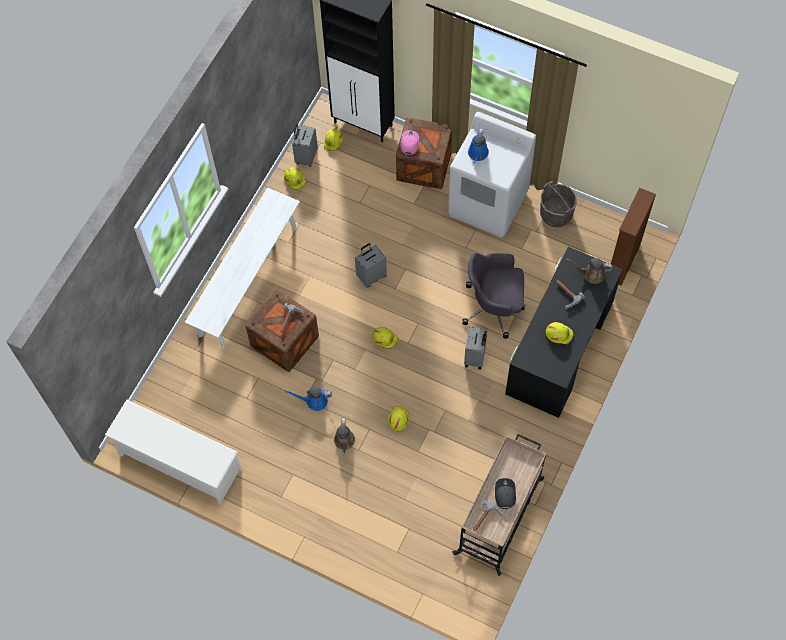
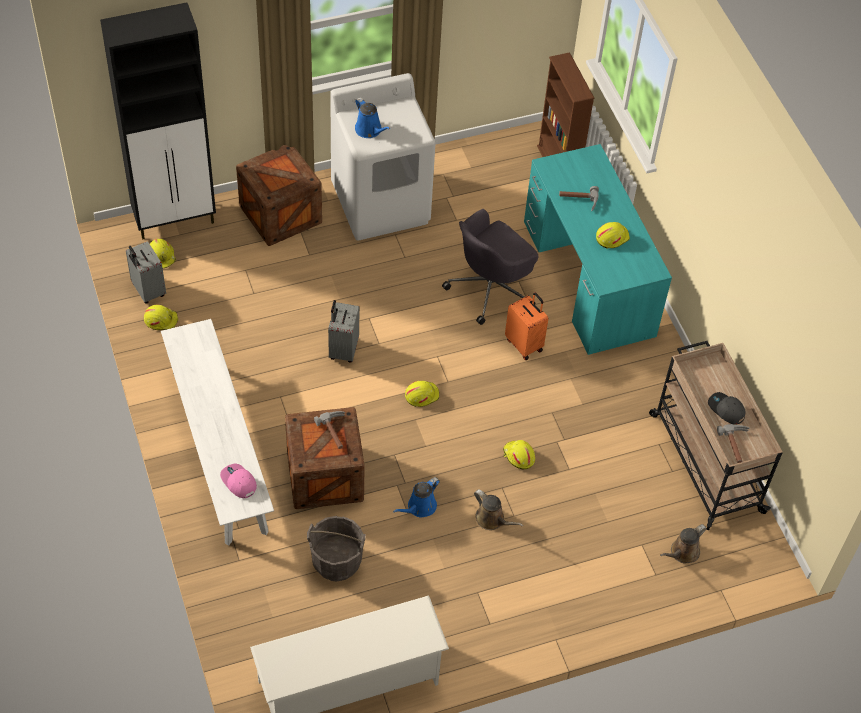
camera: 50 degrees left, 10 degrees down
(409, 143) = (267, 186): pink cap -> pink cap (238, 482)
(475, 357) = (524, 344): grey suitcase -> orange suitcase
(556, 214) = (453, 168): grey bucket -> grey bucket (336, 561)
(559, 348) = (588, 278): black desk -> turquoise desk
(591, 274) = (579, 167): brown watering can -> brown watering can (682, 553)

